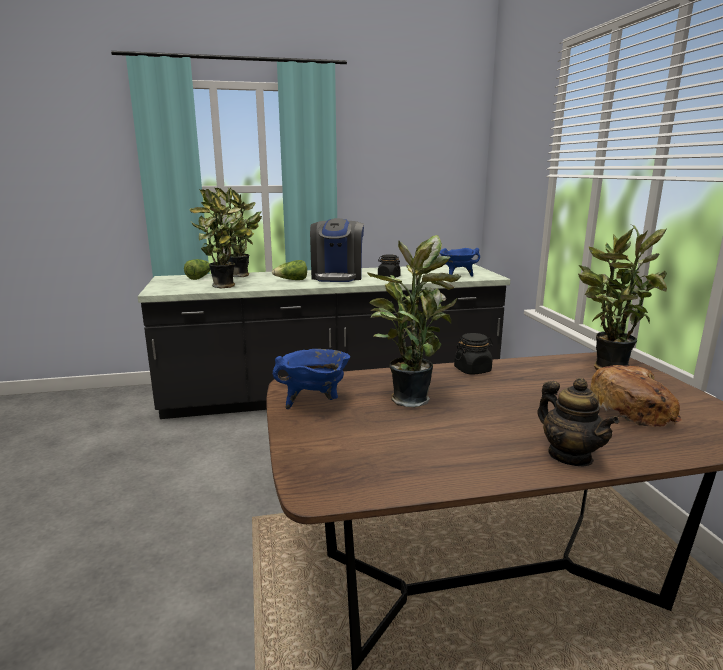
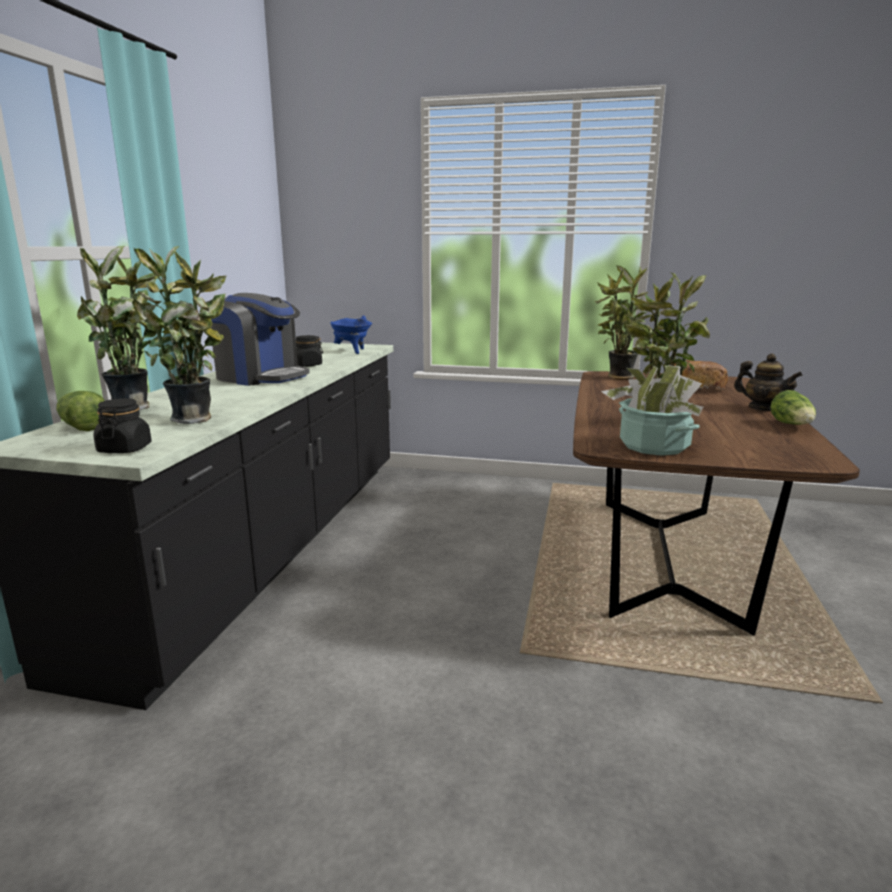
camera: 65 degrees left, 0 degrees up
(291, 280) = (235, 392): lettuce -> lettuce (792, 425)
(315, 403) = (654, 446): blue cooking pot -> potted plant
(472, 370) = (601, 400): black jar -> black jar (125, 449)
(570, 456) = (763, 408): teapot -> teapot turned 45 degrees clockwise

